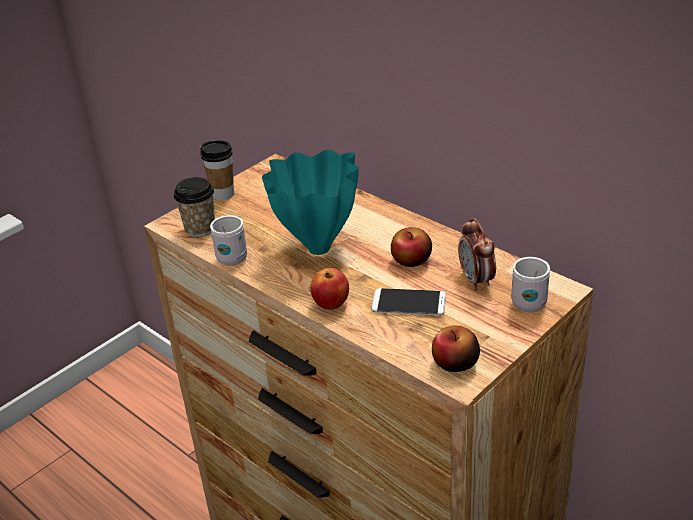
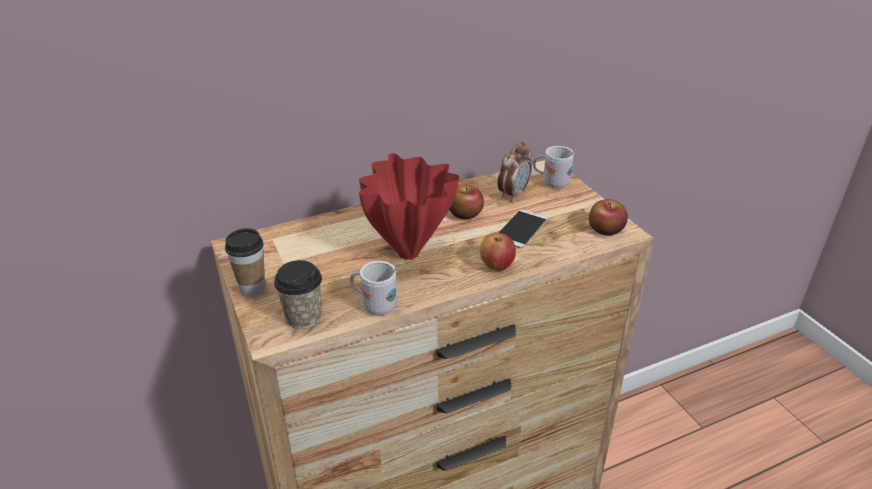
camera: 70 degrees left, 0 degrees up
(317, 249) = (409, 254): turquoise vase -> red vase
(476, 280) = (513, 194): alarm clock -> alarm clock turned 60 degrees counterclockwise

